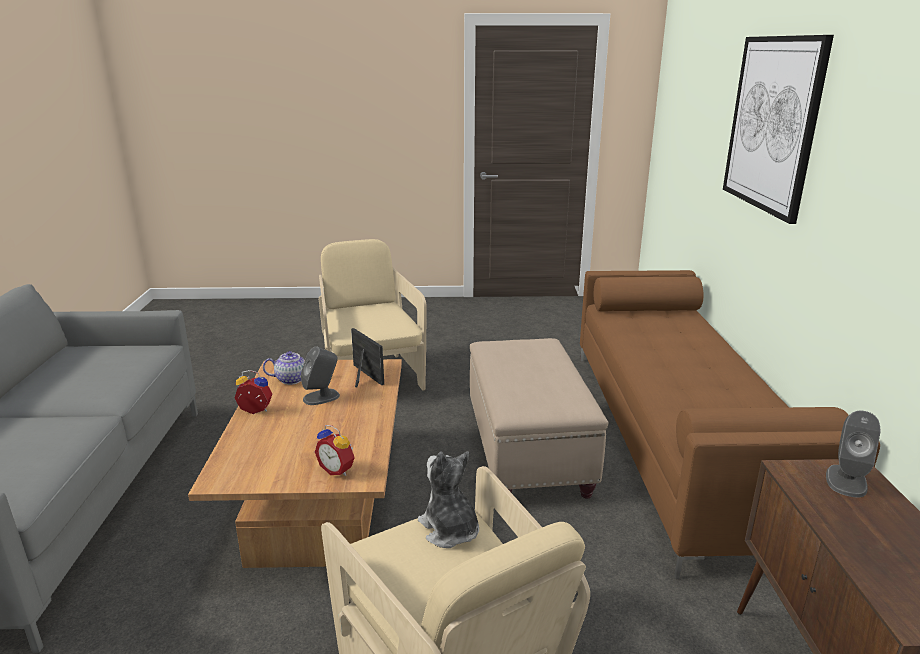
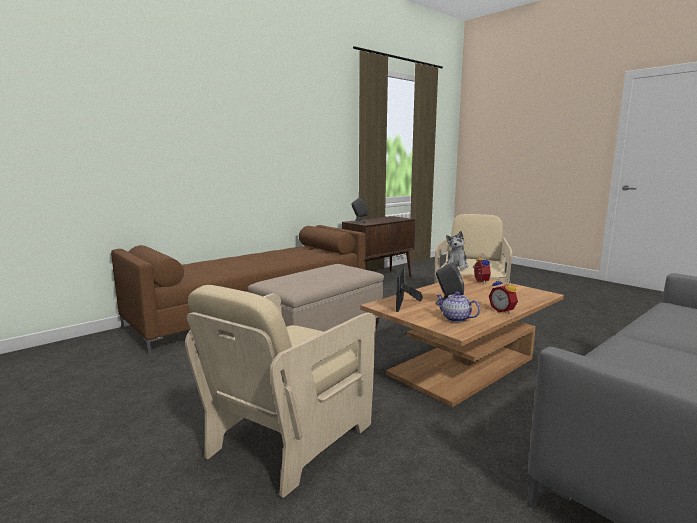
camera: 130 degrees left, 10 degrees down
(772, 124) = (190, 121): picture -> none

